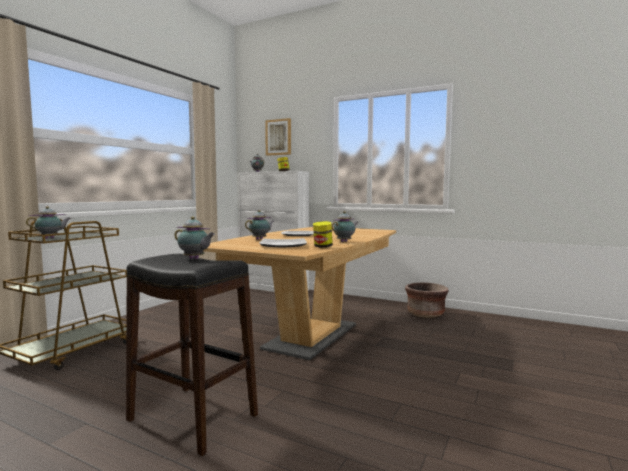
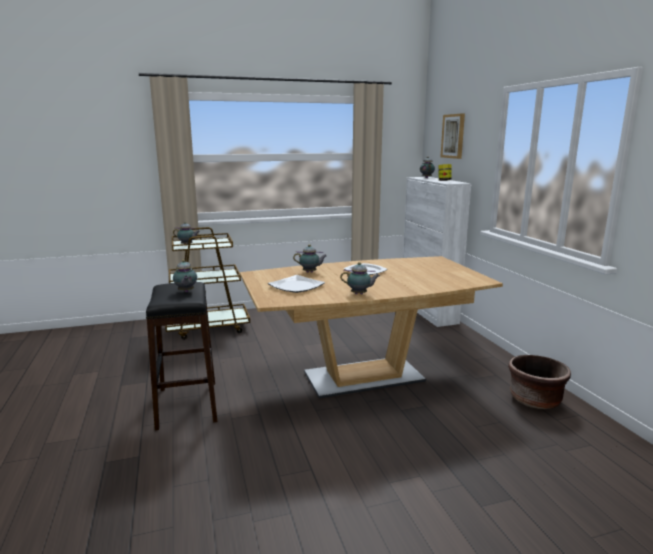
camera: 45 degrees right, 10 degrees up
(322, 247) = (313, 297): jar -> none

